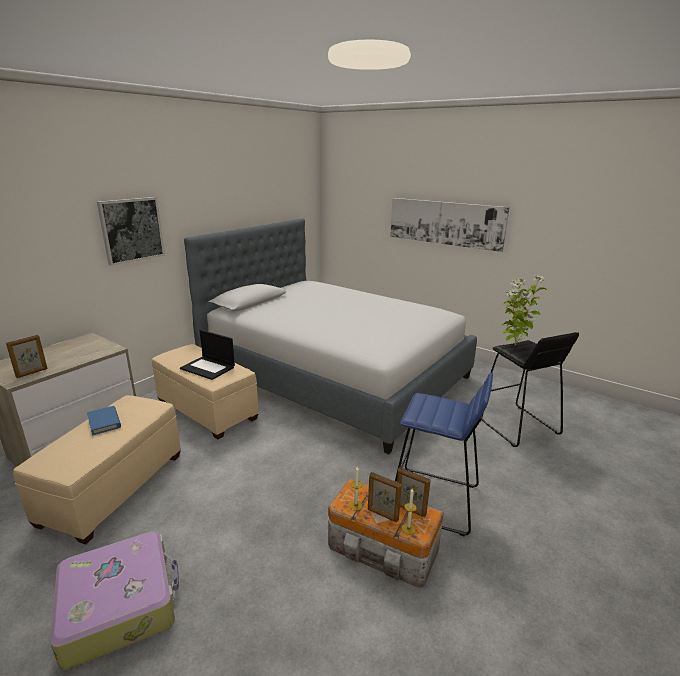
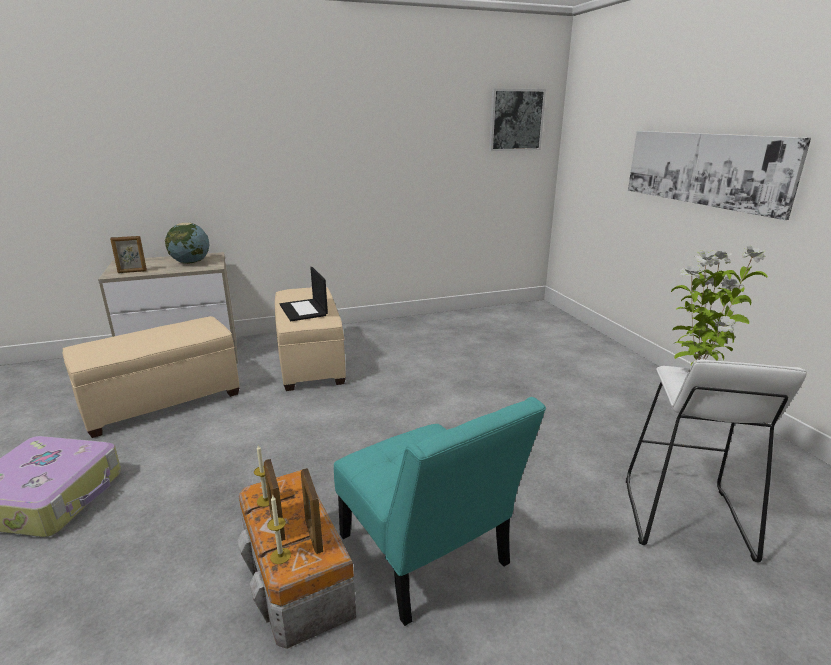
camera: 35 degrees right, 0 degrees up
(80, 350) = (191, 263): none -> globe
(104, 422) = (160, 331): blue book -> none
(132, 230) = (277, 150): picture -> picture (516, 120)
(334, 374) = (482, 364): bed -> none
(435, 501) = (427, 557): blue stool -> turquoise chair
(517, 426) = (683, 517): black stool -> white stool

